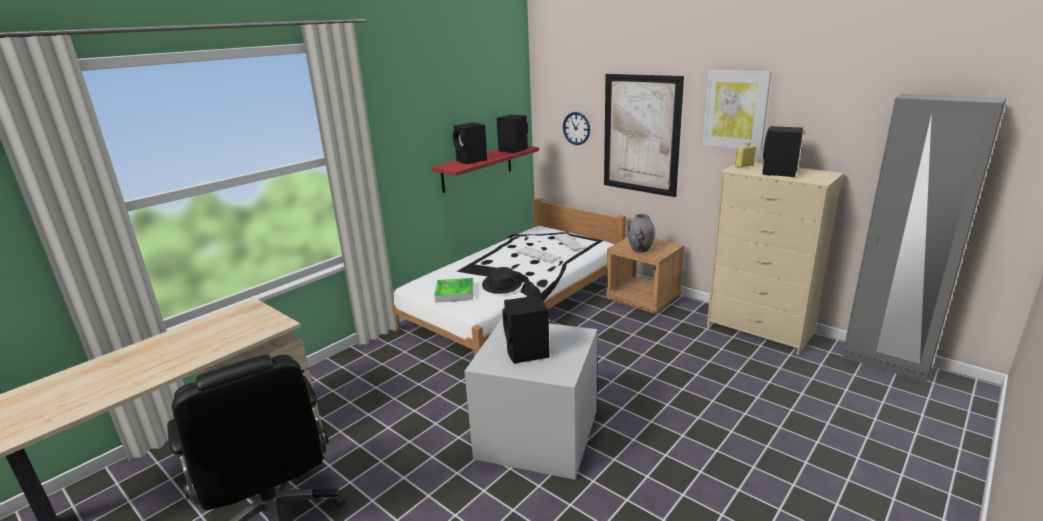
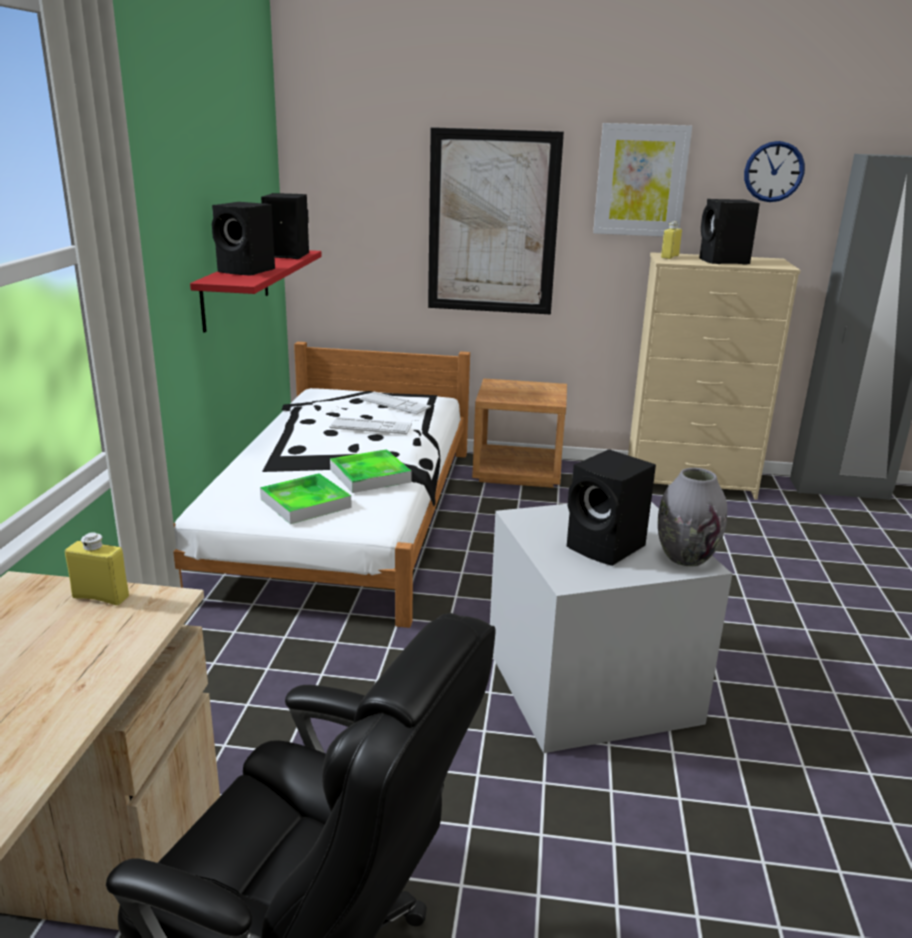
camera: 35 degrees left, 0 degrees up
(266, 316) = (101, 597): none -> yellow bottle
(502, 284) = (370, 476): black hat -> tray
(576, 128) = (374, 218): wall clock -> wall clock (774, 171)
(640, 249) = (522, 396): grey vase -> grey vase (685, 557)

